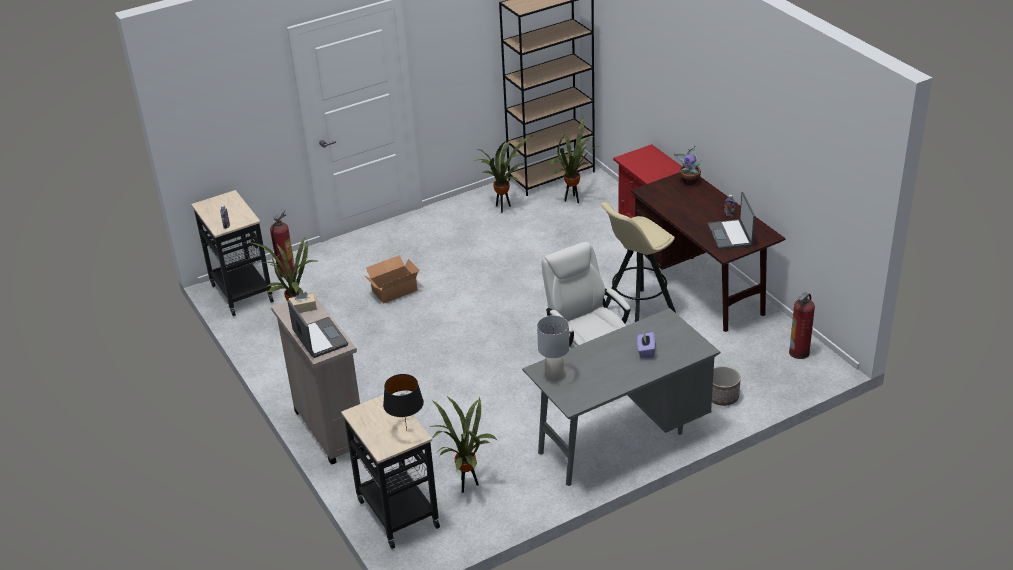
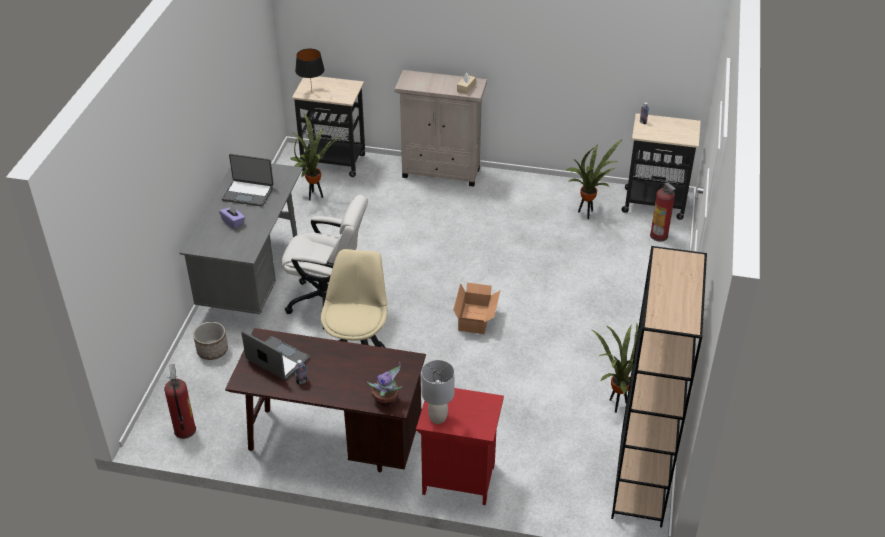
camera: 130 degrees right, 5 degrees up
(319, 339) = (424, 80): laptop -> laptop (248, 193)
(393, 290) = (564, 272): cardboard box -> cardboard box (476, 318)
(554, 376) = (275, 174): grey table lamp -> grey table lamp (437, 418)
(573, 199) = (575, 463): potted plant -> none

